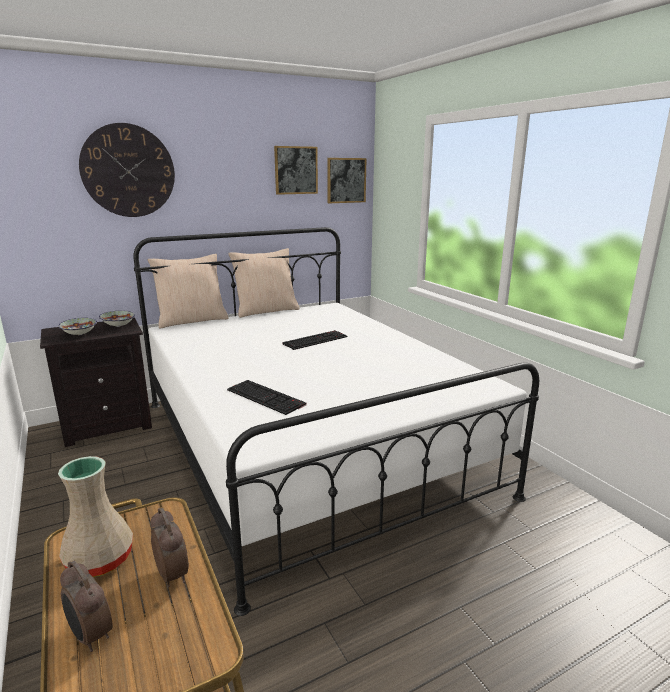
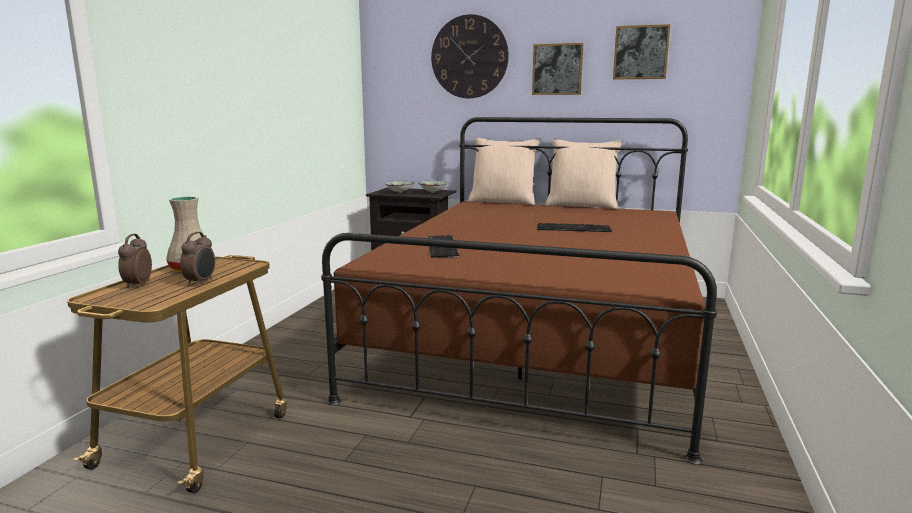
camera: 45 degrees right, 5 degrees down
(307, 444) = (537, 338): white bed -> brown bed
(346, 180) = (710, 63): picture -> picture (557, 69)

